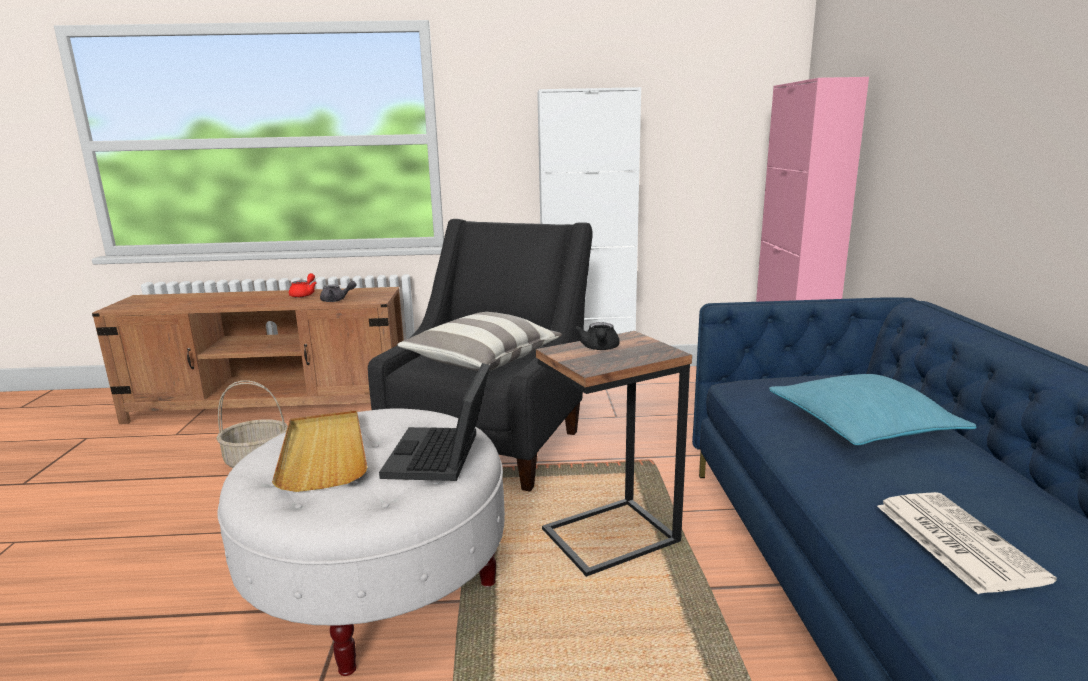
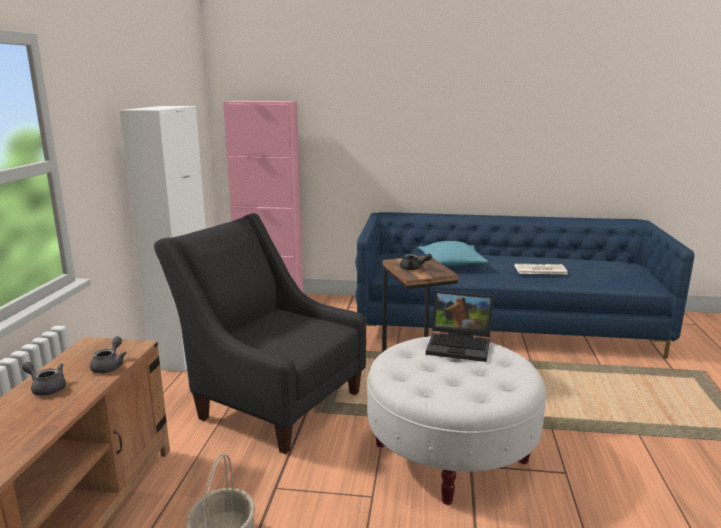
camera: 80 degrees left, 0 degrees up
(304, 294) = (46, 388): red teapot -> grey teapot
(324, 453) = (450, 380): beige tray -> none
(482, 360) = (295, 330): pillow -> none

